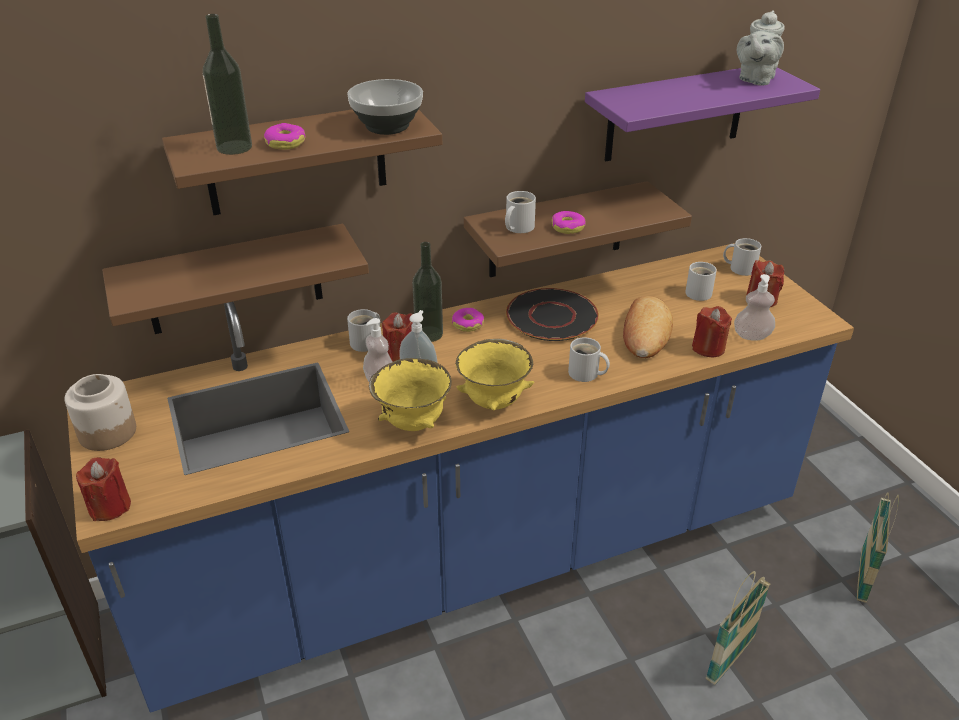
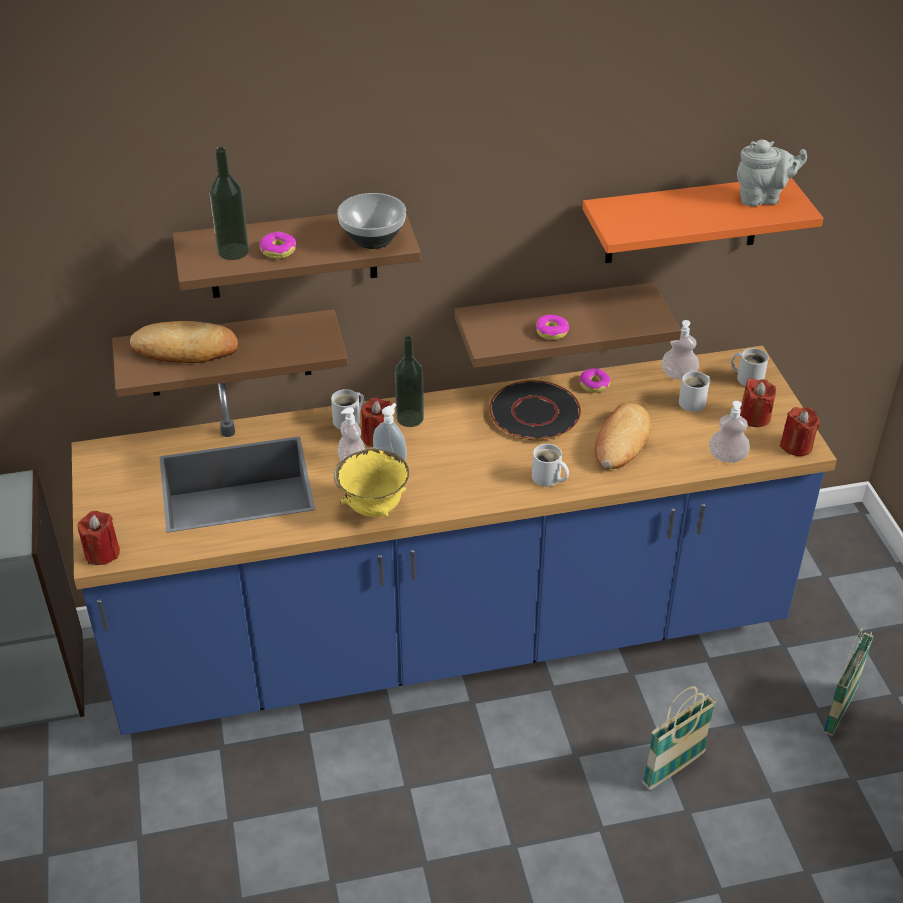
camera: 10 degrees right, 5 degrees up
(107, 432) = (105, 484): jar -> none
(187, 271) = (186, 349): none -> bread
(468, 324) = (450, 412): donut -> donut (594, 384)
(494, 402) = (453, 497): yellow bowl -> none
(517, 227) = (502, 326): white mug -> none
(675, 113) = (683, 220): purple shelf -> orange shelf
(676, 271) = (678, 374): none -> soap dispenser
(708, 348) = (678, 465): red candle -> red candle (796, 446)
(755, 79) = (762, 198): grey teapot -> grey teapot turned 135 degrees counterclockwise

